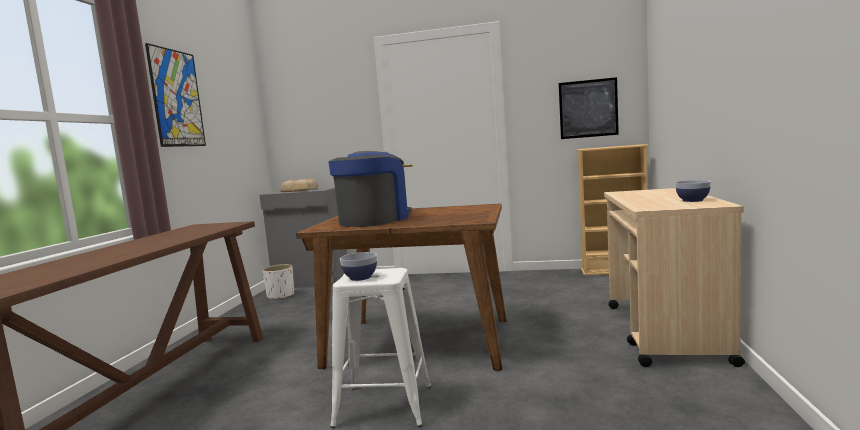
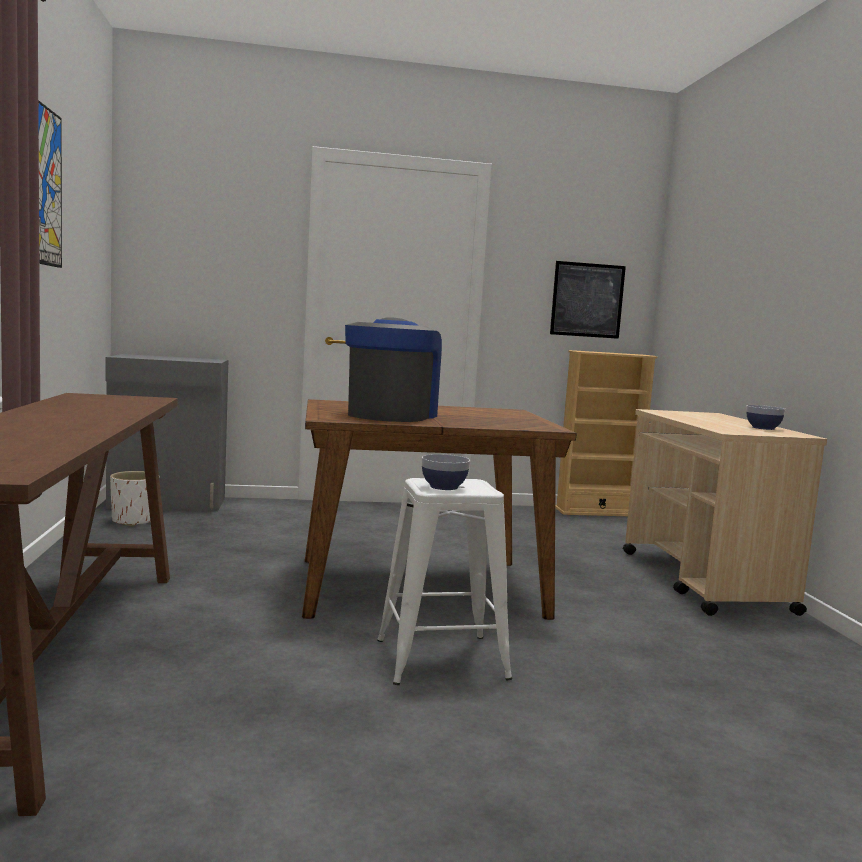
camera: 20 degrees left, 0 degrees up
(299, 190) = (167, 357): bread -> none

